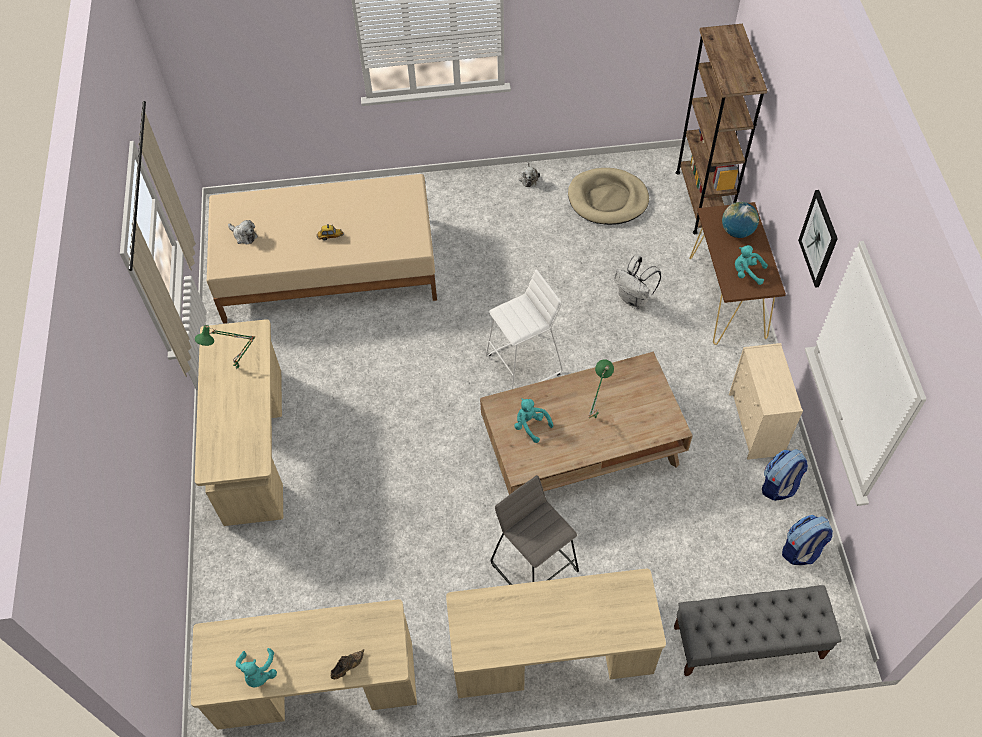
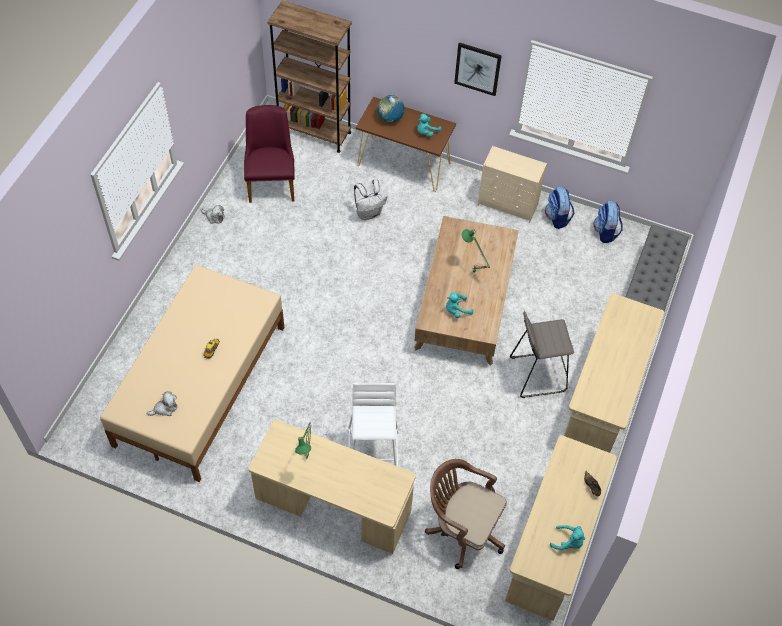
camera: 65 degrees left, 0 degrees up
(288, 580) = (462, 529): none -> brown office chair
(524, 364) = (378, 302): white stool -> white stool (373, 450)
(607, 199) = (271, 182): beige dog bed -> purple chair

